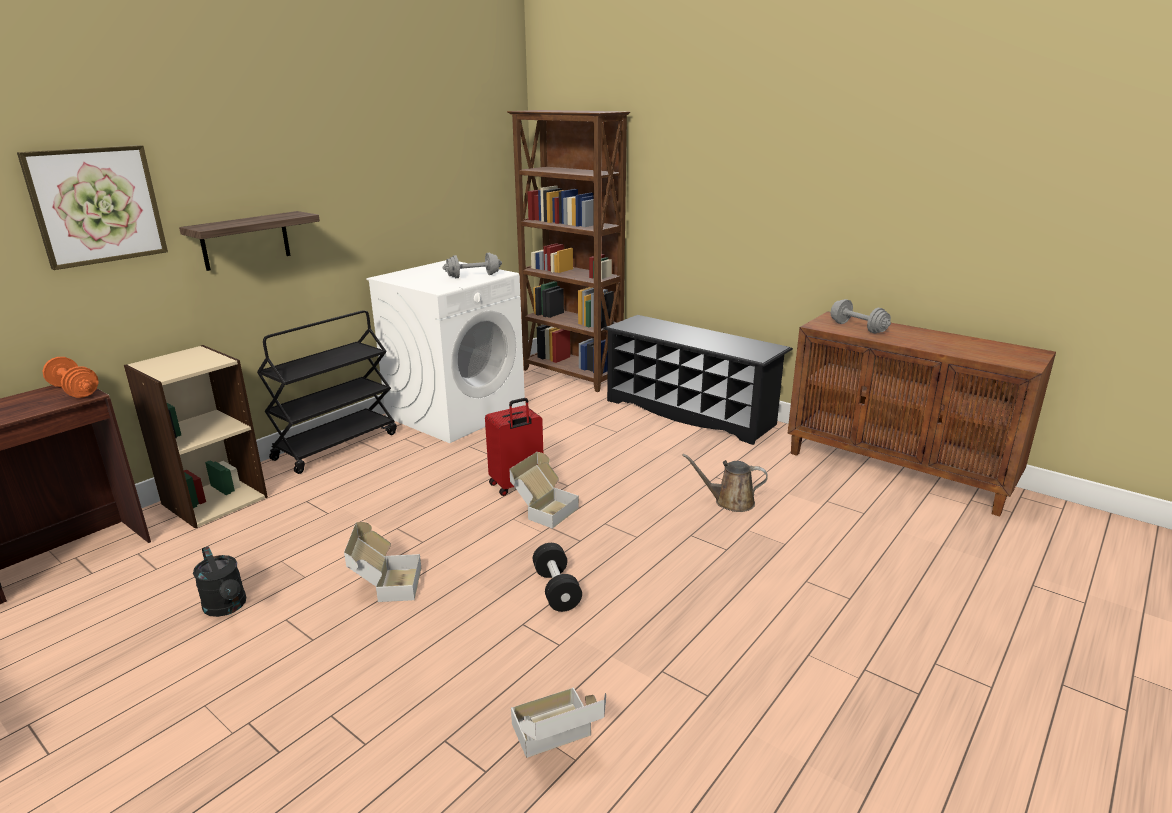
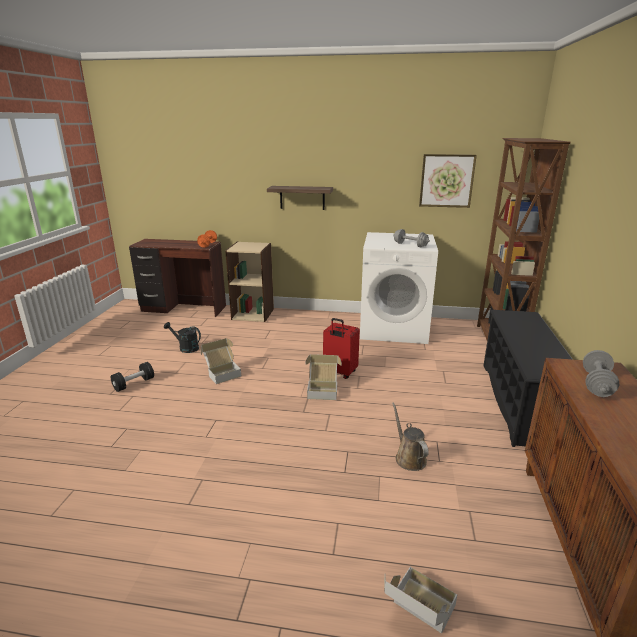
camera: 60 degrees right, 0 degrees up
(97, 205) = (240, 171): picture -> picture (446, 181)
(227, 607) = (185, 348): black watering can -> black watering can turned 90 degrees clockwise
(336, 445) = (322, 316): black cart -> none
(556, 589) = (251, 420): black dumbbell -> black dumbbell (134, 384)
(557, 743) = (133, 461): cardboard box -> cardboard box (418, 615)

